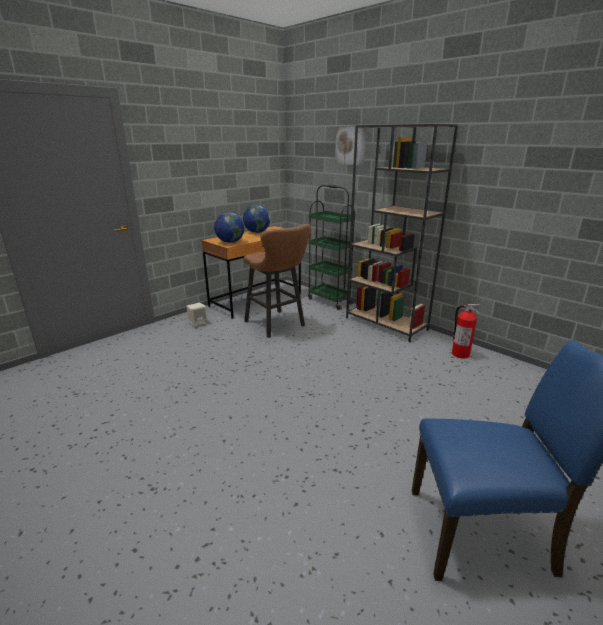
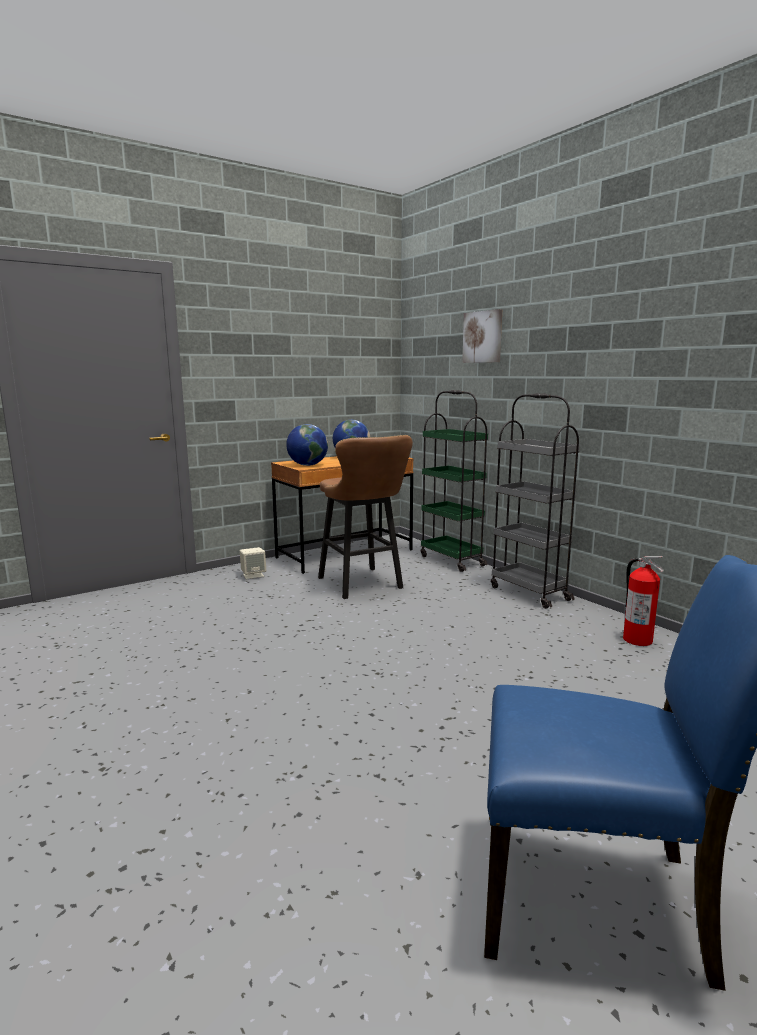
camera: 10 degrees right, 10 degrees down
(386, 324) = (529, 593): bookcase -> grey cart

